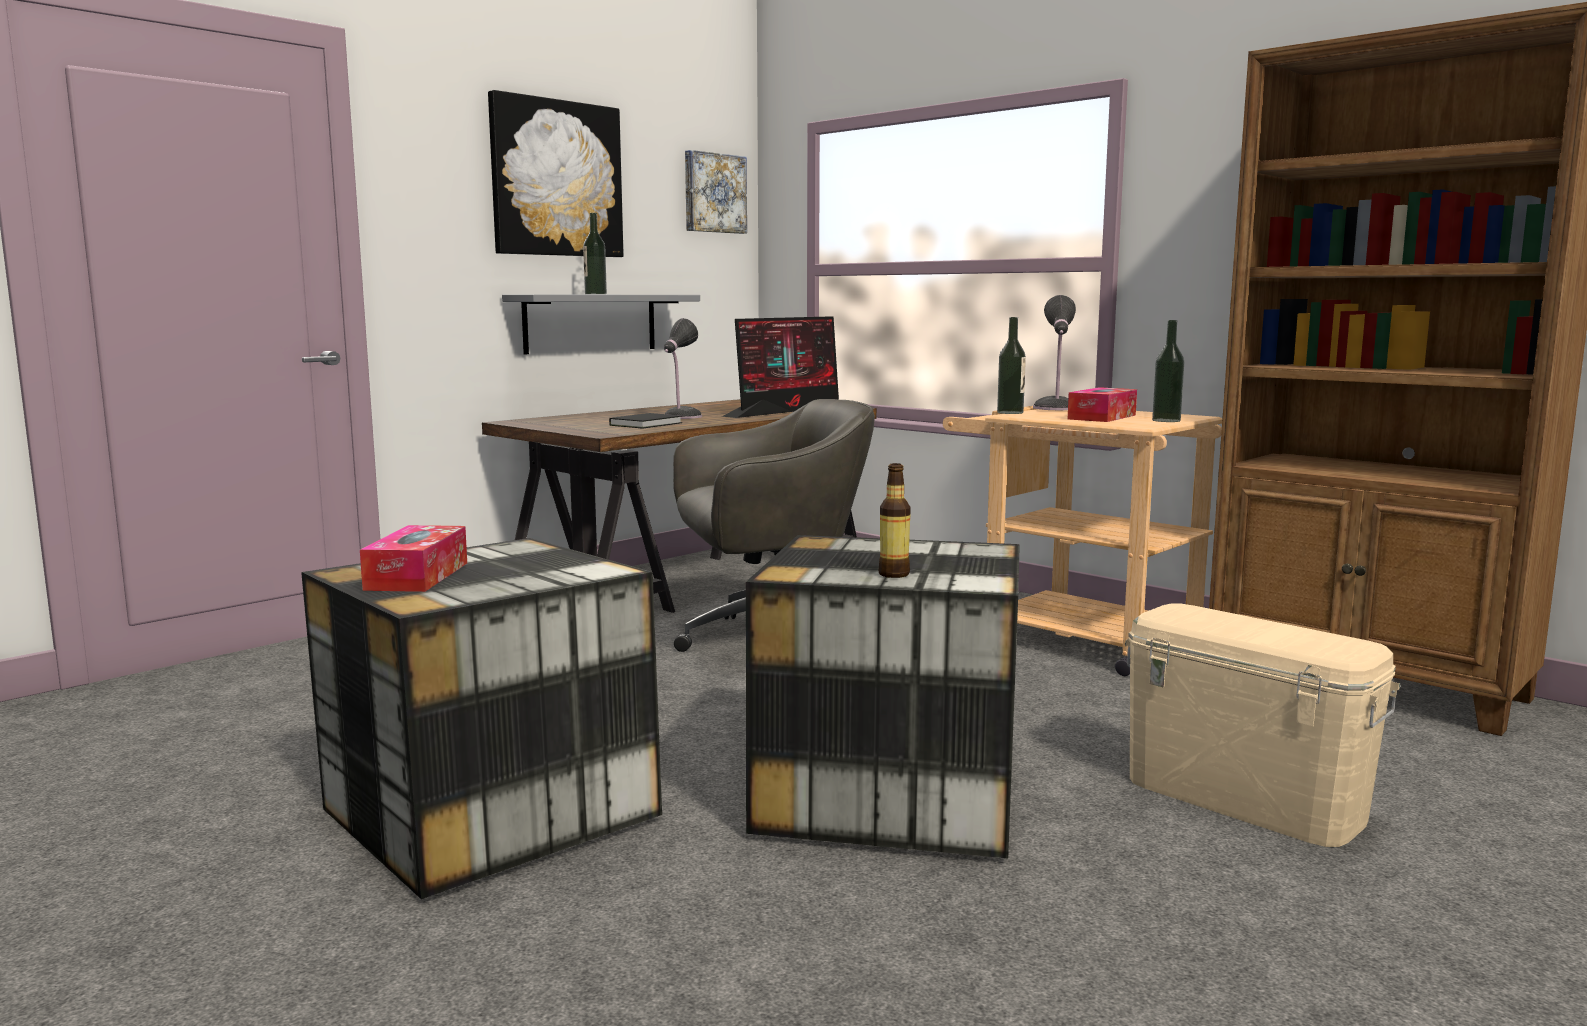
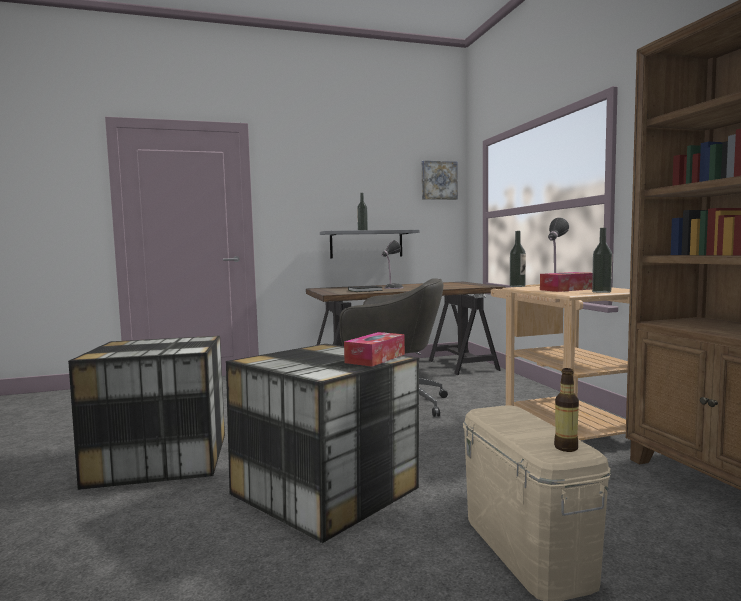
camera: 30 degrees right, 5 degrees down
(417, 576) = (128, 346): tissue box -> tissue box (375, 358)
(556, 179) = (349, 178): picture -> none
(787, 411) = (453, 286): monitor -> none
(893, 574) = (297, 365): bottle -> bottle (566, 448)

